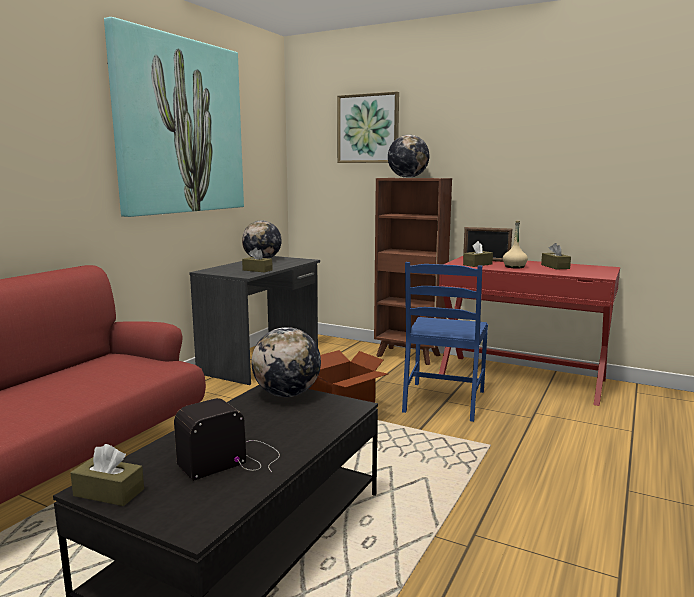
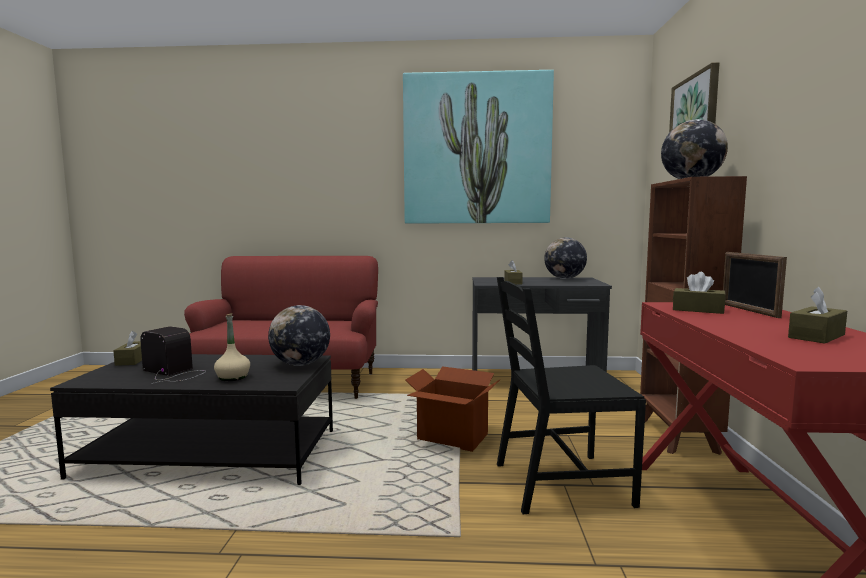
camera: 65 degrees right, 5 degrees down
(443, 401) = (560, 483): blue chair -> black chair
(514, 267) = (734, 321): beige bottle -> beige bottle (232, 377)

